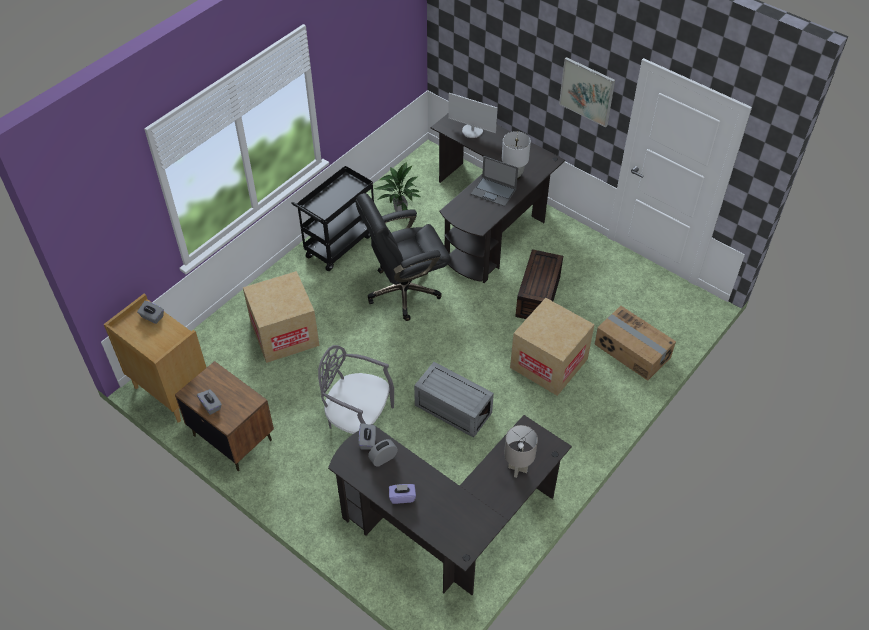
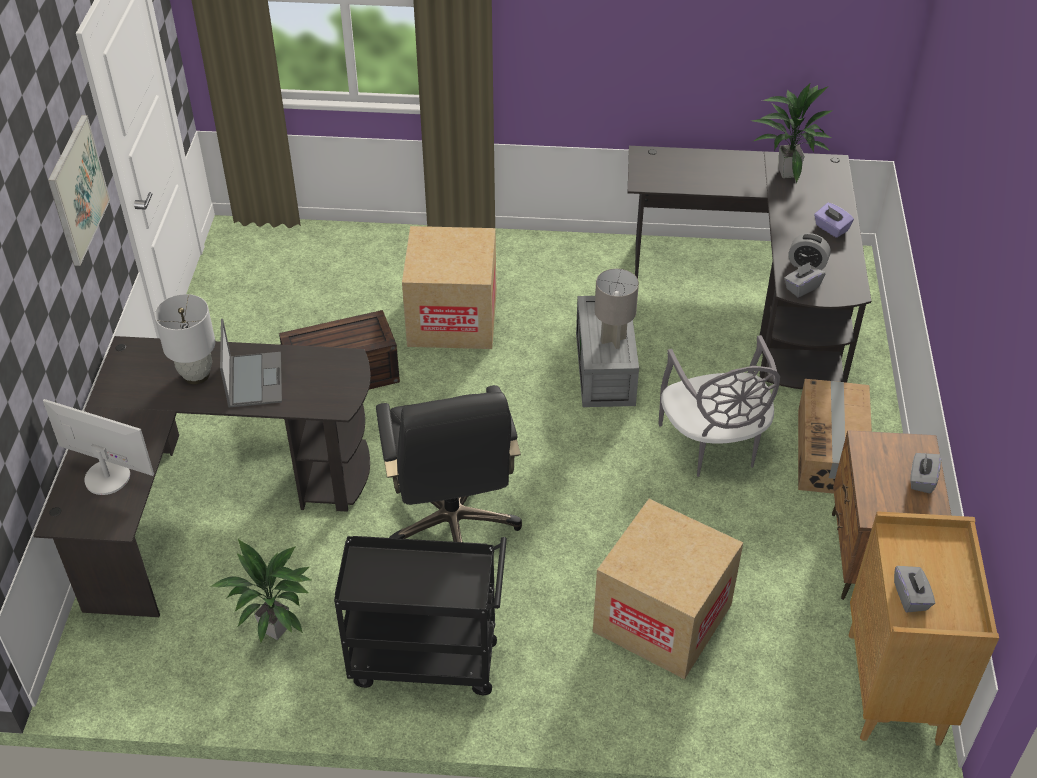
camera: 125 degrees left, 5 degrees down
(405, 291) = (451, 522): black office chair -> black office chair turned 45 degrees clockwise
(472, 131) = (107, 477): monitor -> monitor turned 60 degrees counterclockwise
(475, 515) = (786, 173): none -> potted plant
(517, 469) = (700, 168): grey table lamp -> grey table lamp (613, 340)
(632, 351) = (368, 259): cardboard box -> cardboard box (831, 452)

